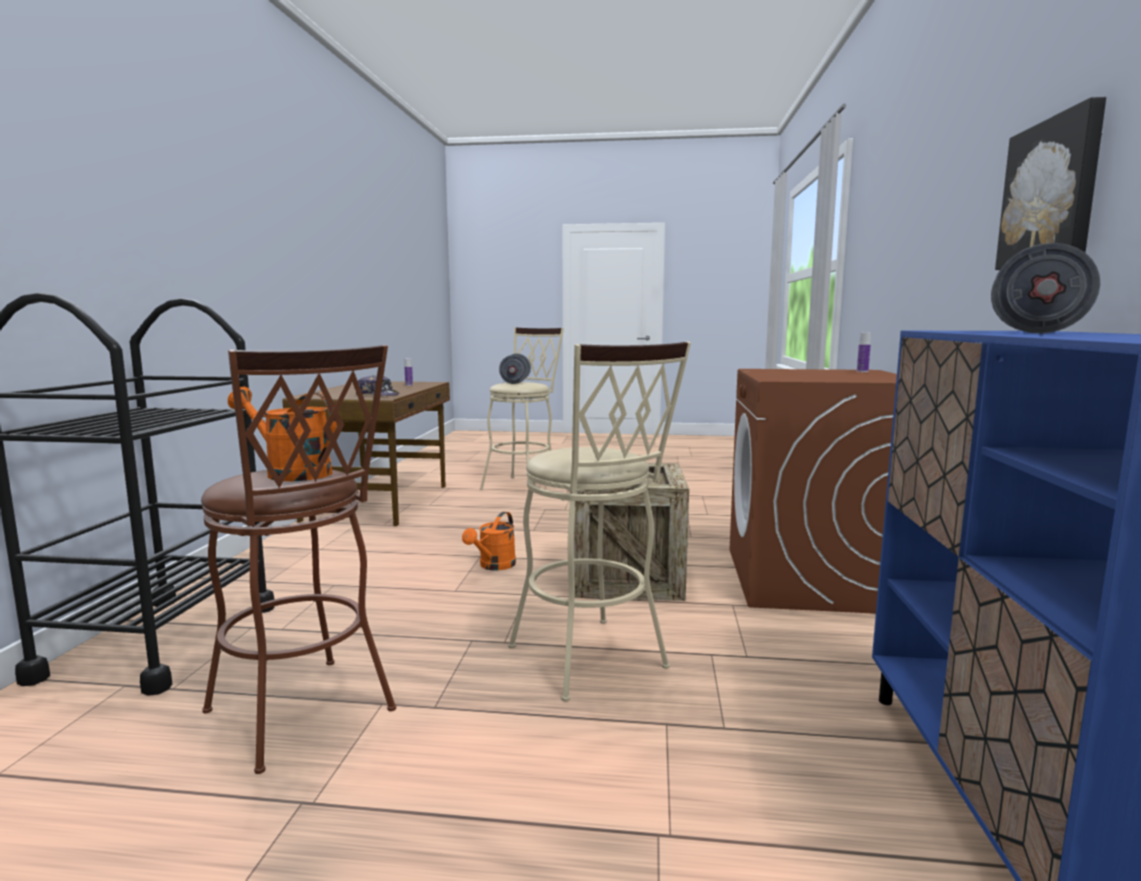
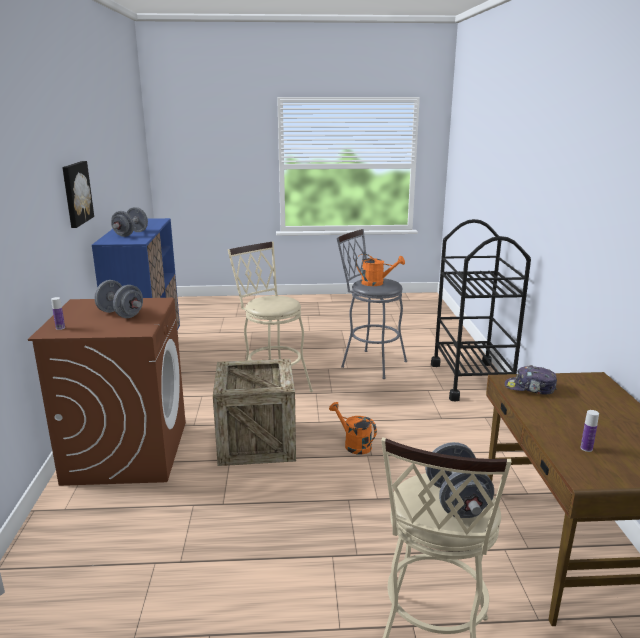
camera: 170 degrees right, 10 degrees up
(306, 717) = (369, 362): brown stool -> grey stool
(494, 566) = (353, 444): orange watering can -> orange watering can turned 60 degrees counterclockwise
(810, 375) = (120, 314): none -> grey dumbbell

